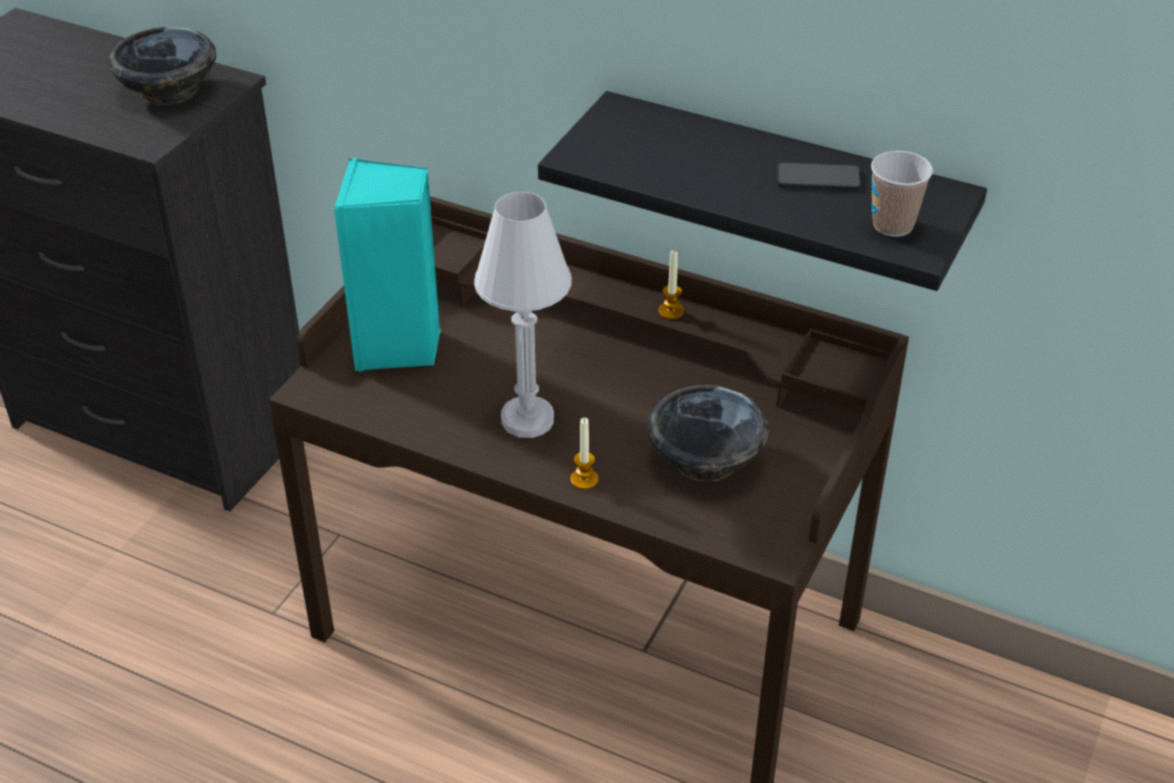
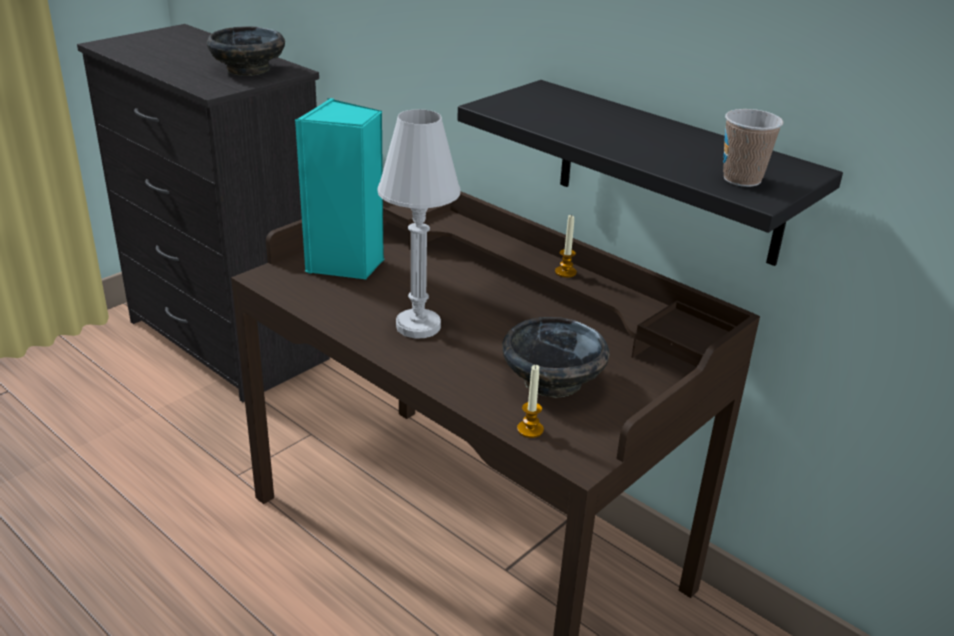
camera: 15 degrees right, 10 degrees down
(584, 479) = (441, 374): candle -> candle (530, 429)
(818, 178) = (688, 144): phone -> none

